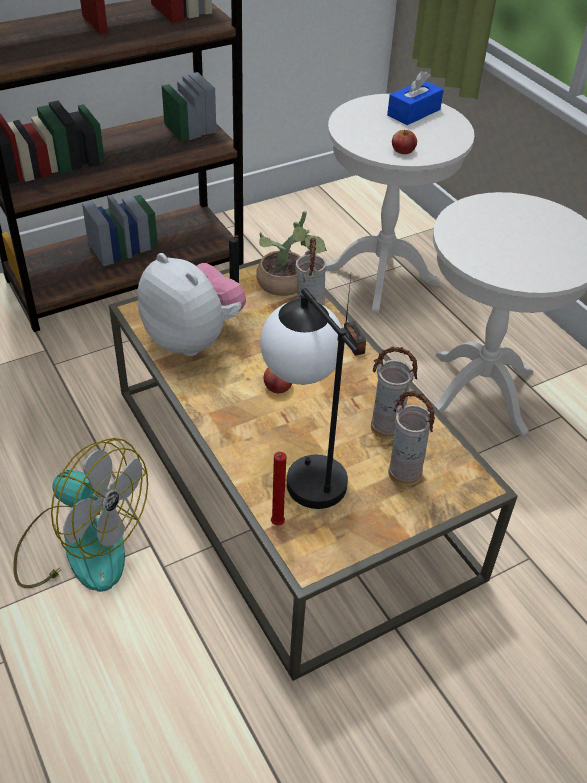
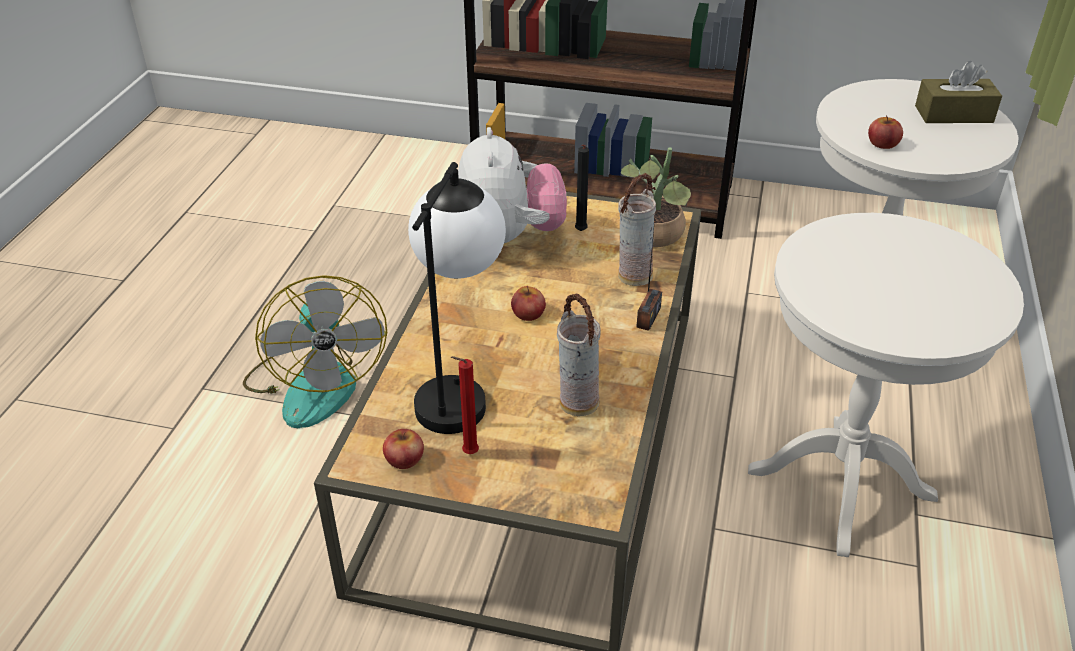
camera: 45 degrees right, 5 degrees down
(276, 525) = (374, 417): red candle -> red candle (468, 454)
(334, 538) = (404, 458): none -> apple
(403, 475) = (538, 450): vase -> none
(413, 112) = (953, 114): blue tissue box -> brown tissue box

